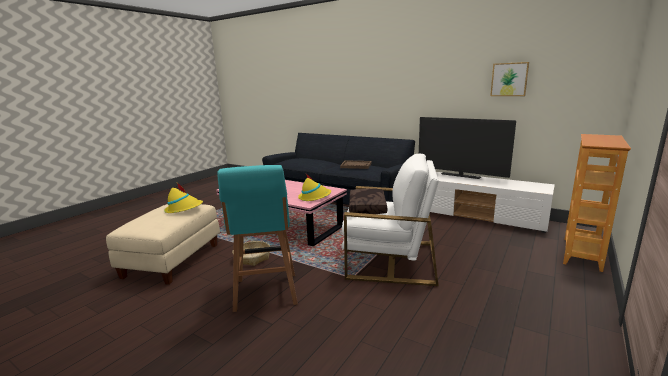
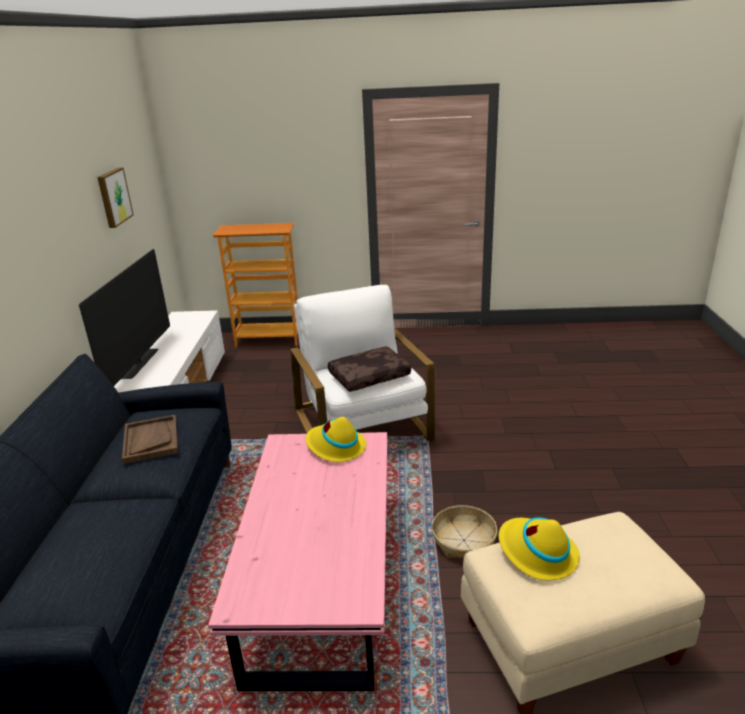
camera: 120 degrees left, 10 degrees up
(266, 293) = (517, 479): turquoise stool -> none

